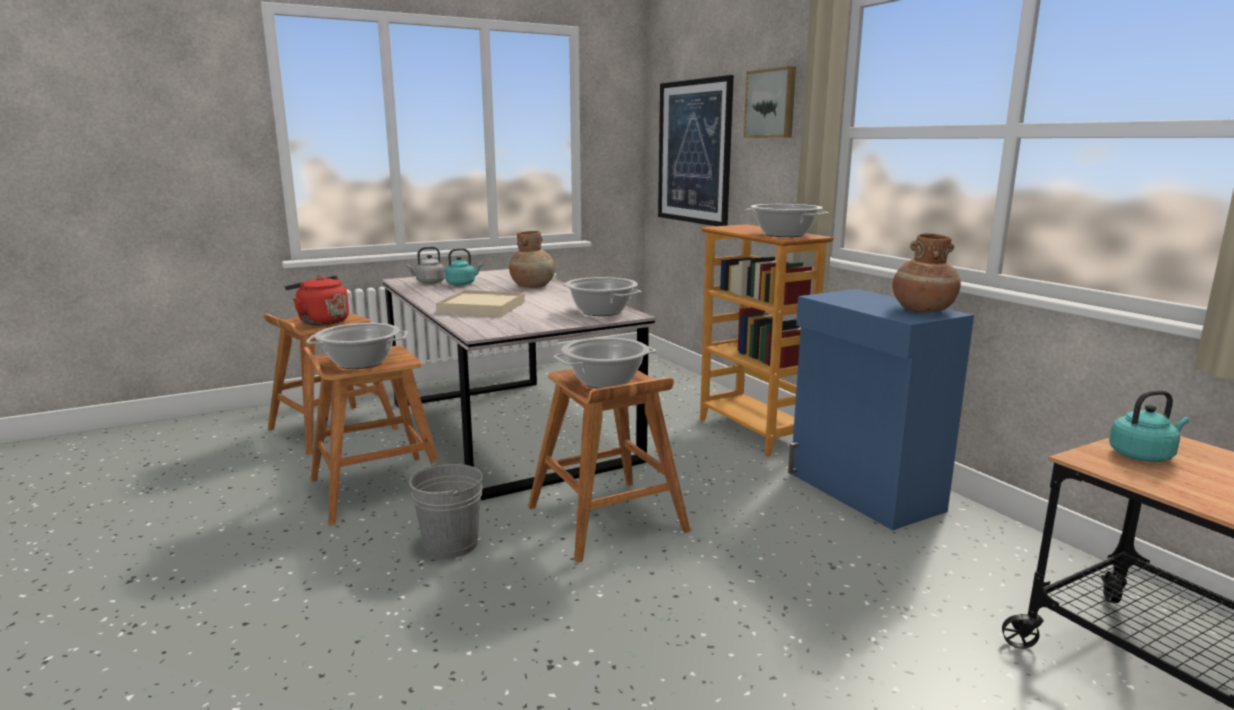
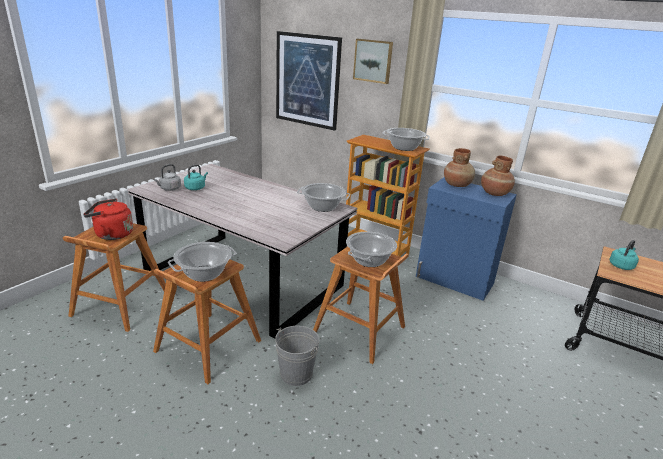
camera: 30 degrees left, 10 degrees up
(482, 307) = (246, 213): beige tray -> none
(533, 286) = (247, 185): brown vase -> brown vase (457, 185)

